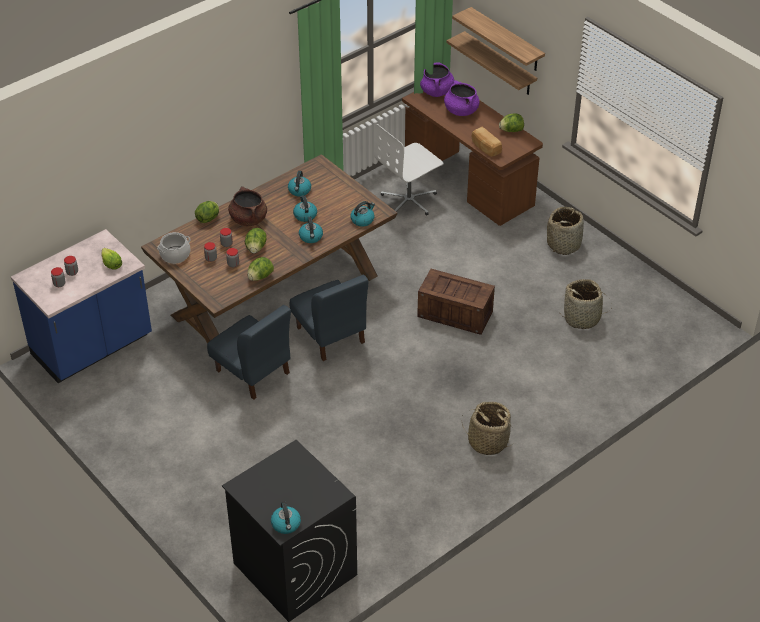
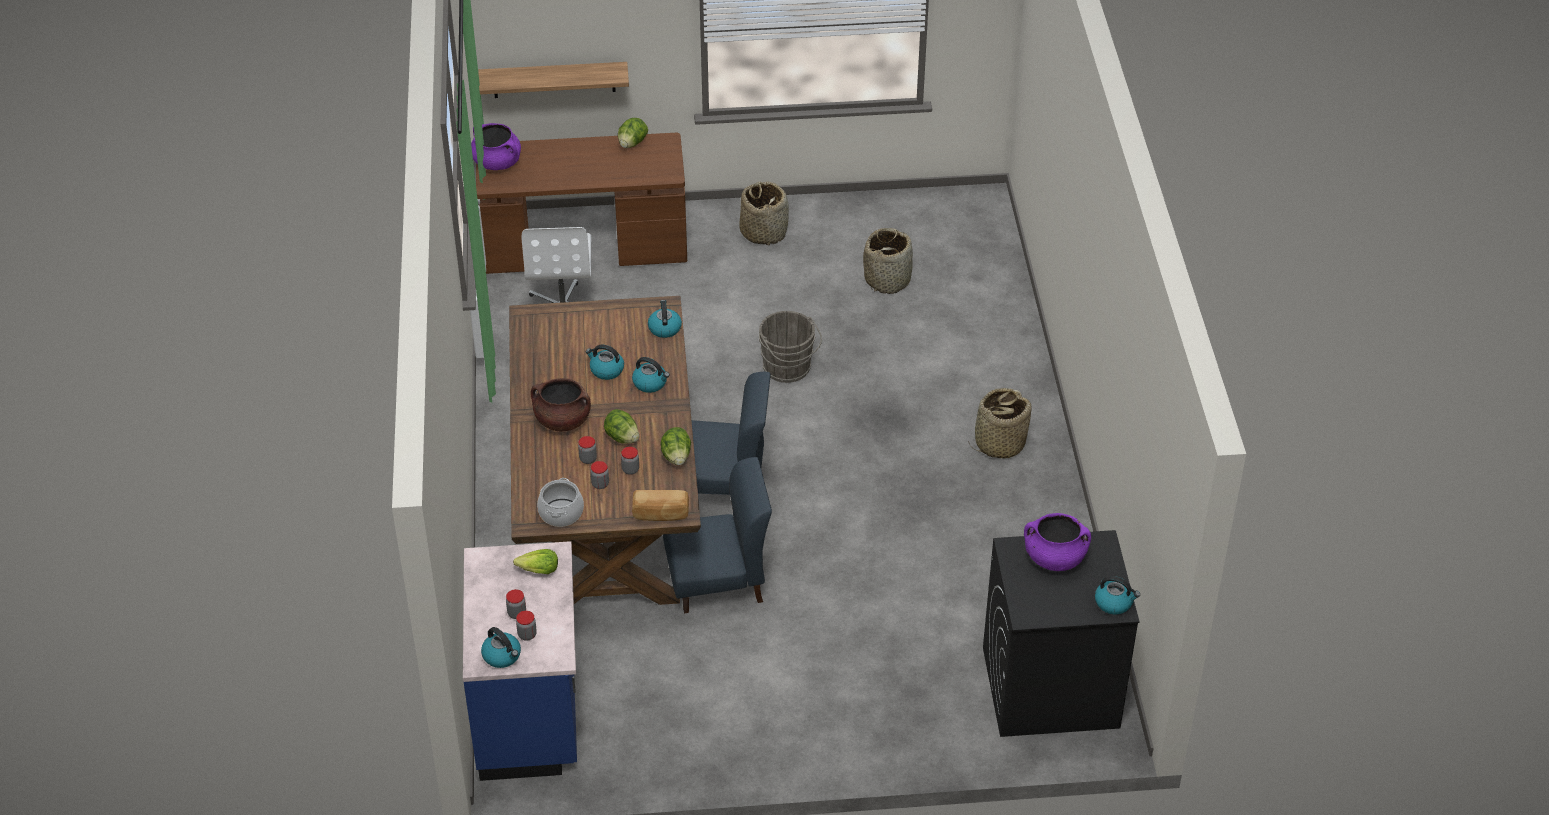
camera: 55 degrees left, 0 degrees up
(208, 218) = (524, 454): lettuce -> none
(299, 191) = (557, 354): kettle -> kettle (502, 656)
(456, 314) = (788, 369): crate -> grey bucket
(461, 110) = (553, 162): purple cooking pot -> purple cooking pot (1054, 558)
(485, 148) = (640, 177): bread -> bread (660, 514)
(506, 40) = (561, 41): shelf -> none

